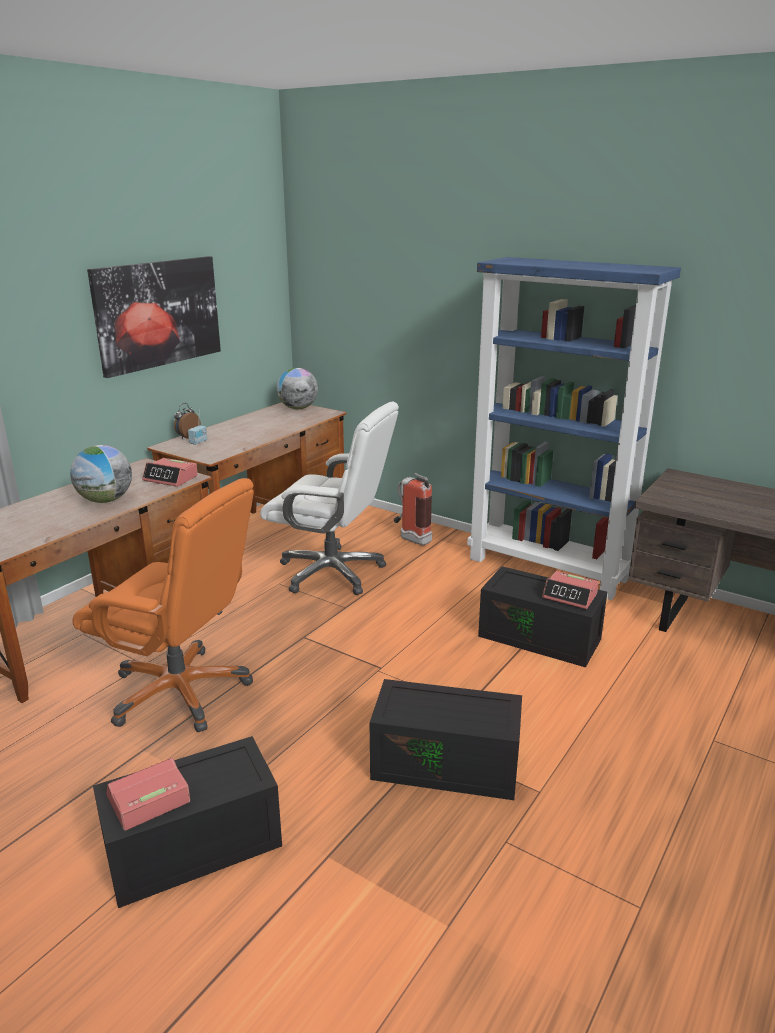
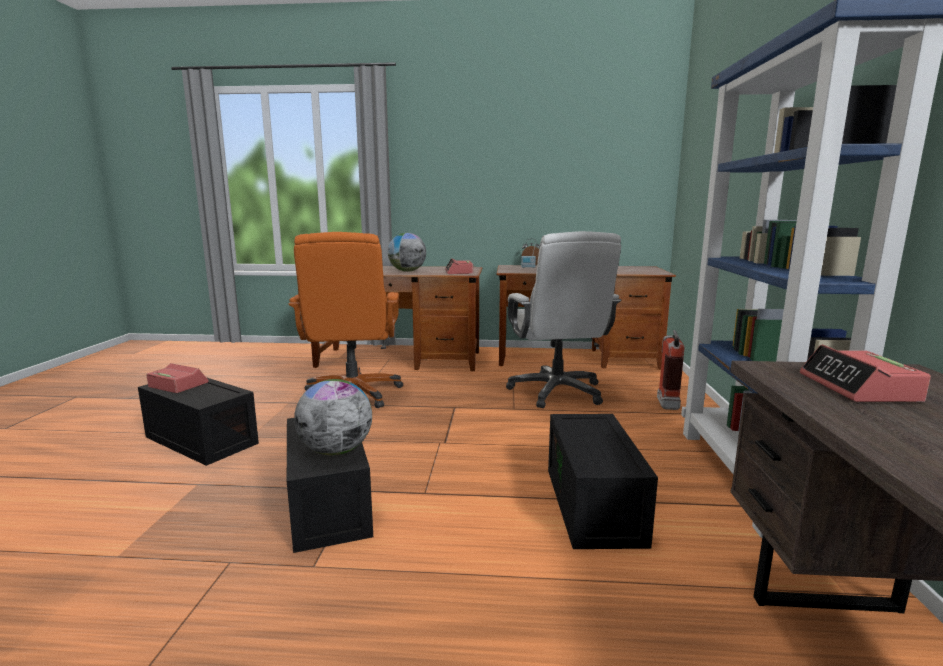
camera: 60 degrees right, 10 degrees down
(158, 314) = (528, 170): picture -> none
(298, 408) = (646, 269): globe -> globe (336, 451)
(570, 596) = (606, 457): alarm clock -> alarm clock (858, 388)

